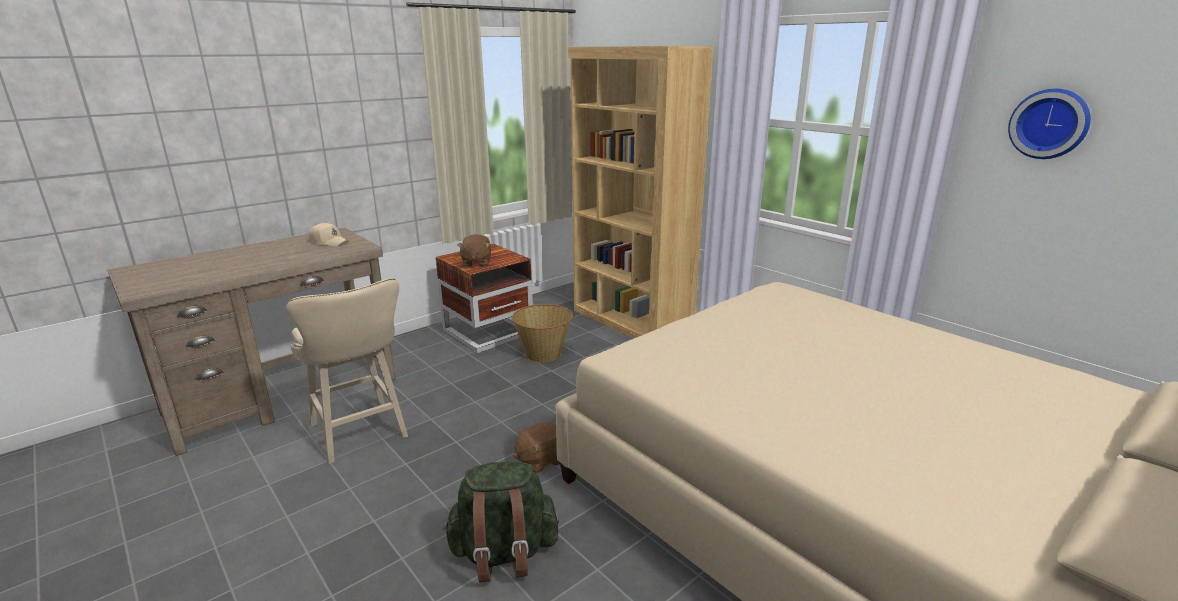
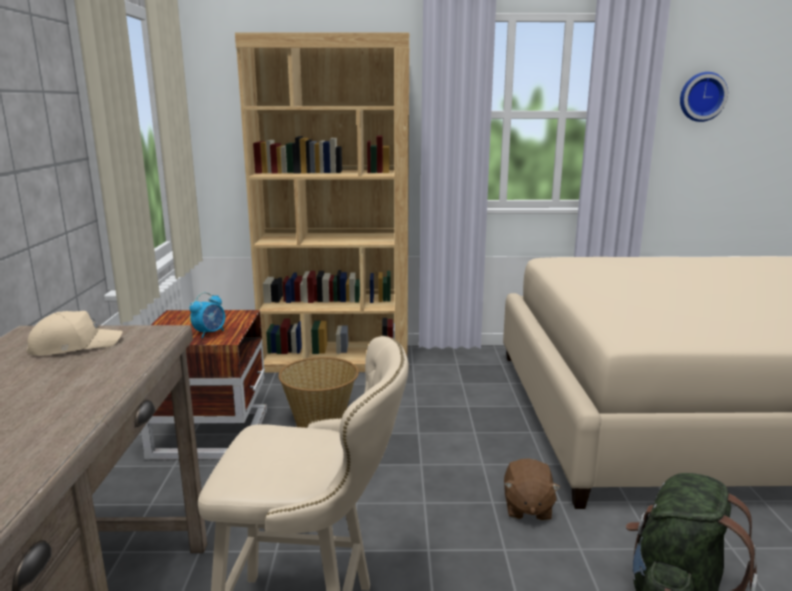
camera: 50 degrees left, 5 degrees down
(476, 263) = (210, 333): brown plush toy -> alarm clock

